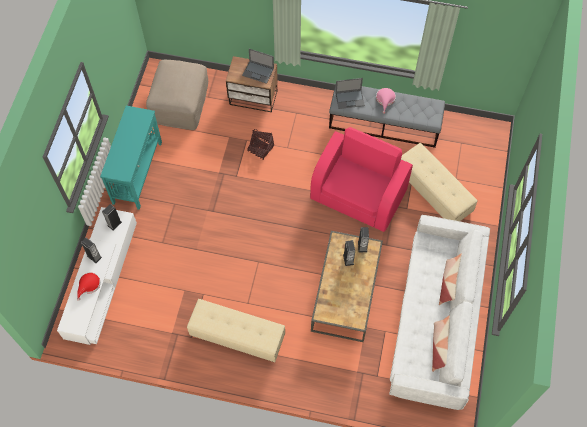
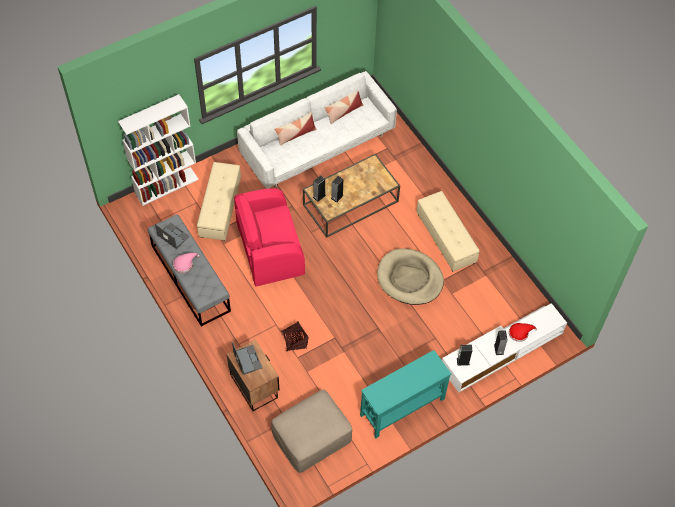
camera: 135 degrees left, 5 degrees down
(229, 271) = (410, 278): none -> beige dog bed
(350, 99) = (206, 286): laptop -> laptop (173, 236)
(493, 171) = (167, 186): none -> white bookcase

